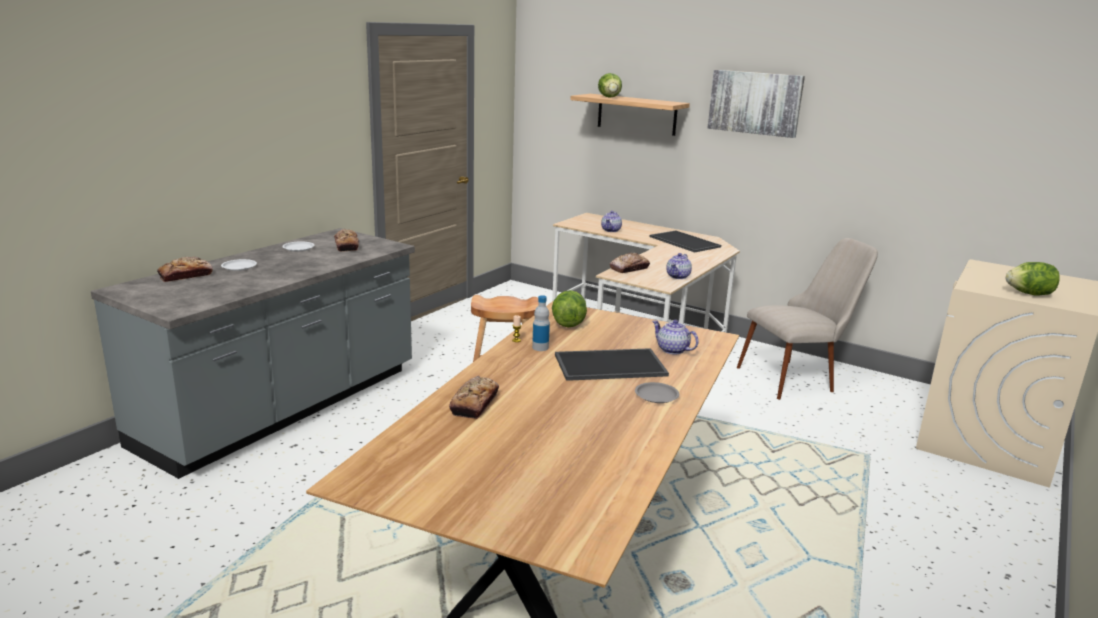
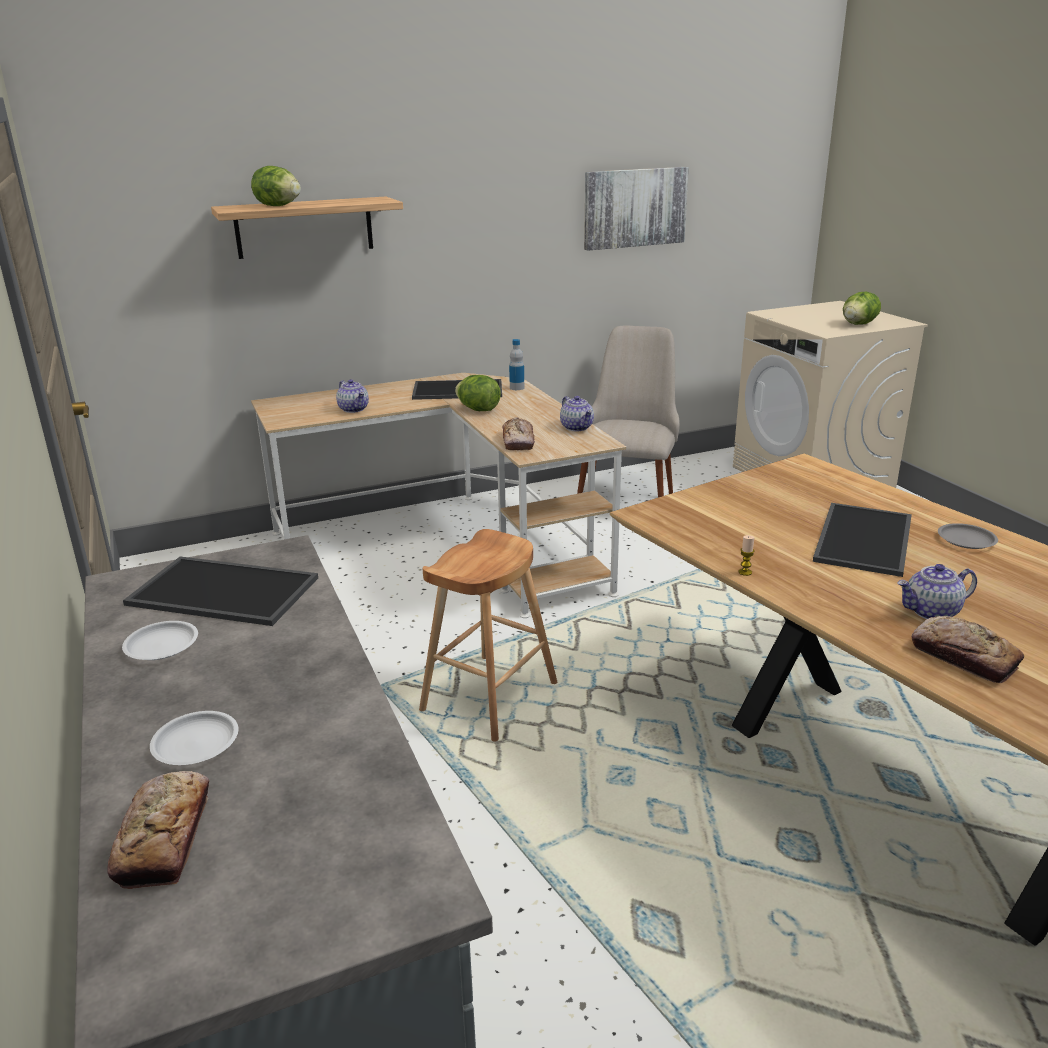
camera: 55 degrees left, 5 degrees up
(346, 246) = (220, 592): bread -> tray
(540, 347) = (781, 563): bottle -> bottle (517, 388)
(568, 323) = (706, 525): lettuce -> lettuce (478, 409)
(672, 350) = (832, 495): teapot -> teapot (931, 612)
(755, 103) = (477, 182): picture -> picture (634, 207)

